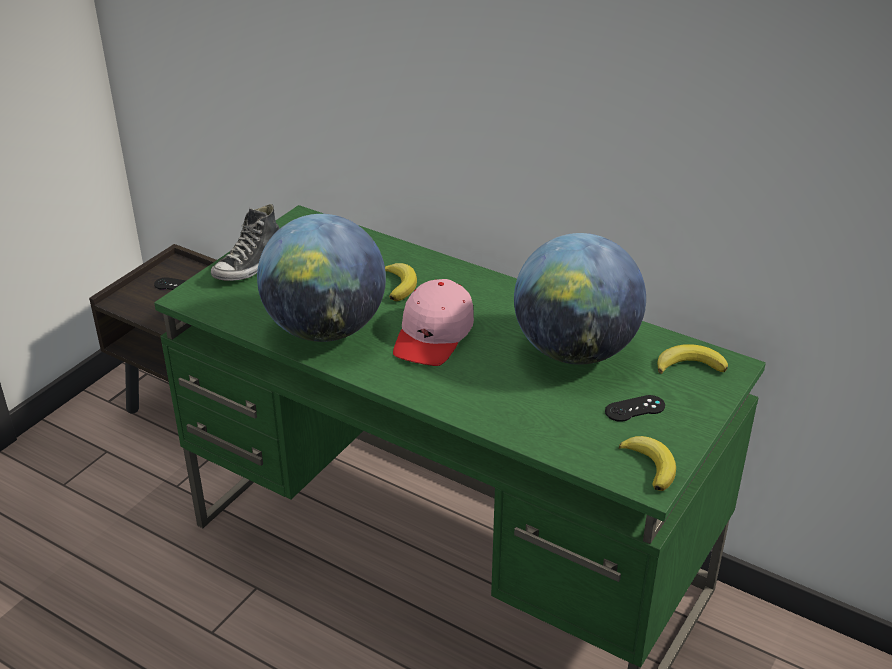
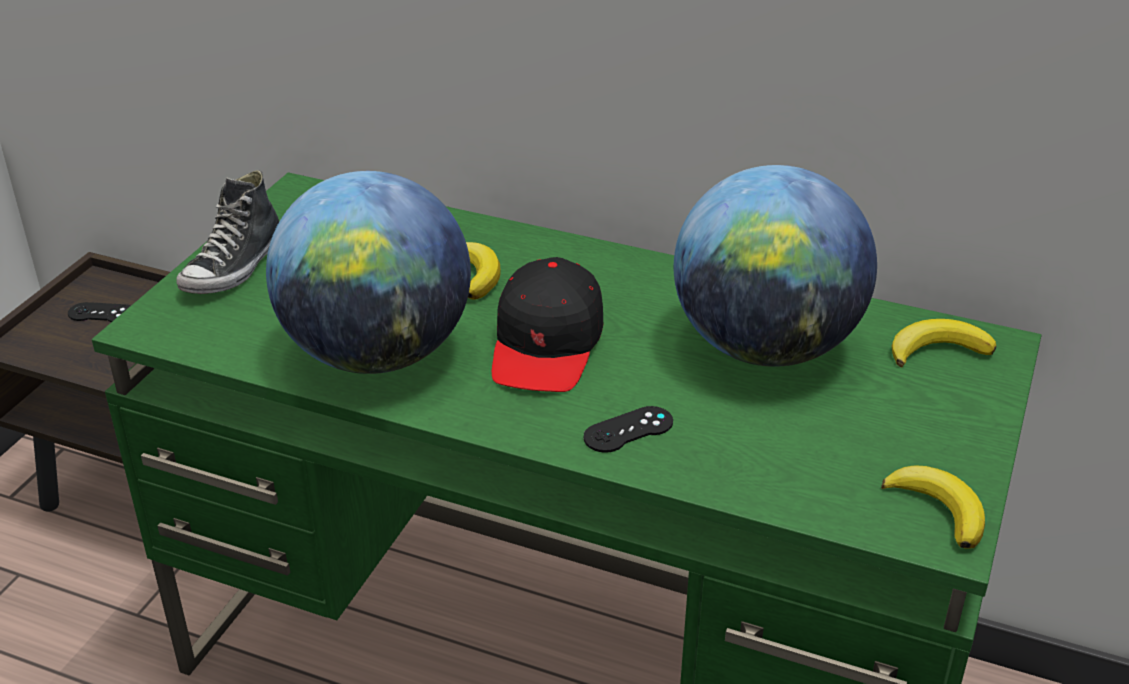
camera: 10 degrees left, 0 degrees up
(433, 335) = (547, 345): pink cap -> black cap
(635, 409) = (883, 424): black game controller -> black game controller (628, 430)

